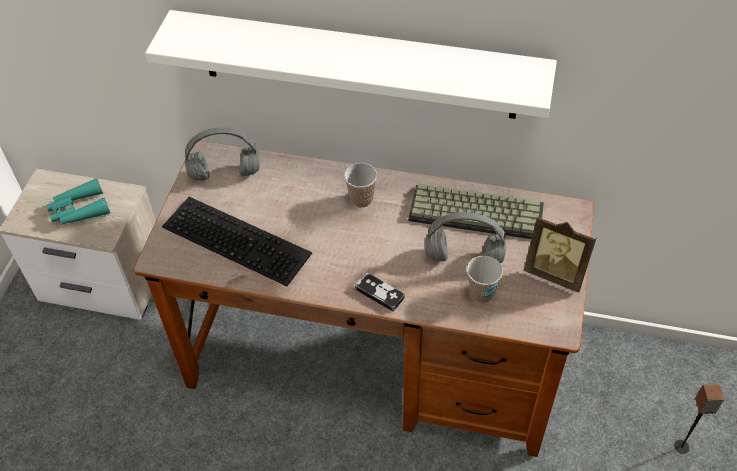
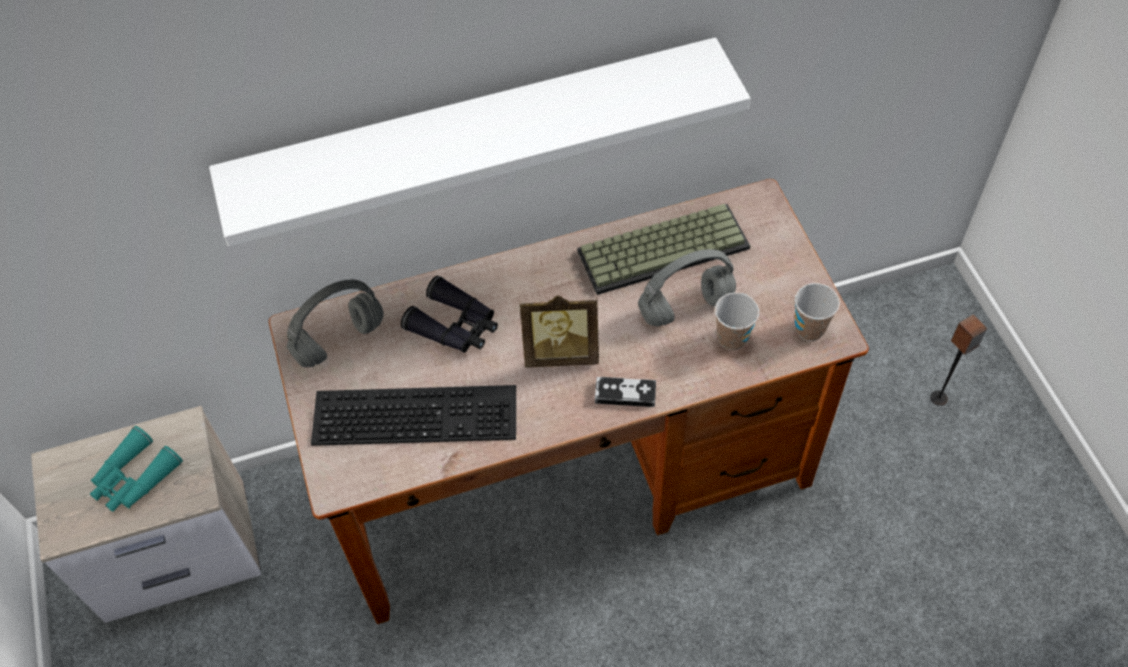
camera: 30 degrees left, 5 degrees up
(302, 197) = (455, 326): none -> black binoculars
(361, 199) = (526, 295): cup -> cup (809, 329)
(555, 273) = (791, 277): picture frame -> picture frame (561, 353)

